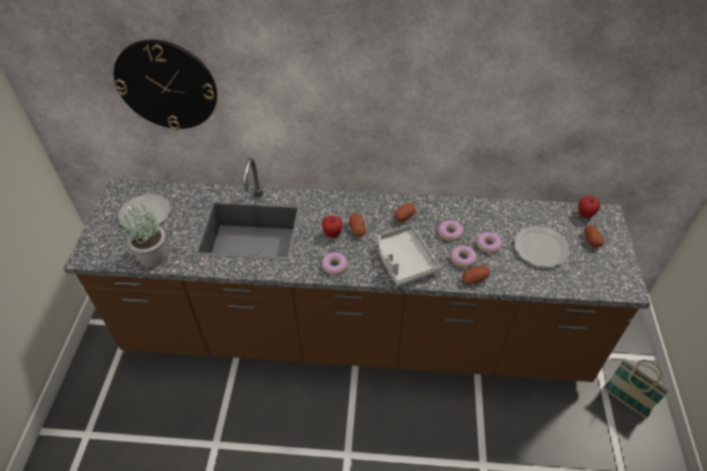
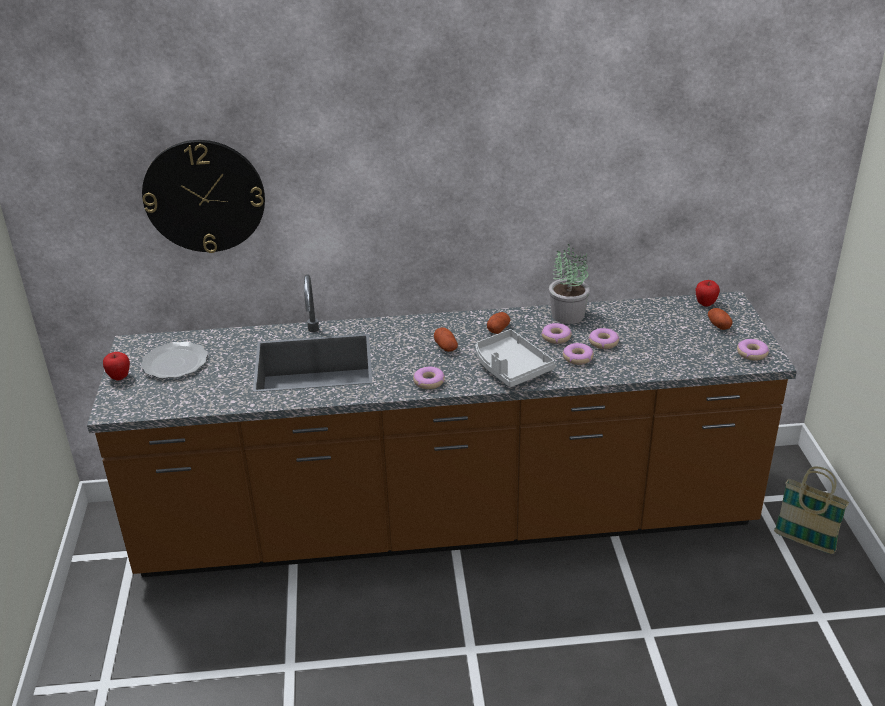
camera: 10 degrees left, 15 degrees down
(153, 255) = (200, 399): potted plant -> potted plant (567, 314)
(332, 234) = (417, 354): apple -> apple (119, 377)
(474, 279) = (596, 374): potato -> none
(541, 249) = (664, 339): plate -> none
(614, 278) = (752, 354): none -> donut

